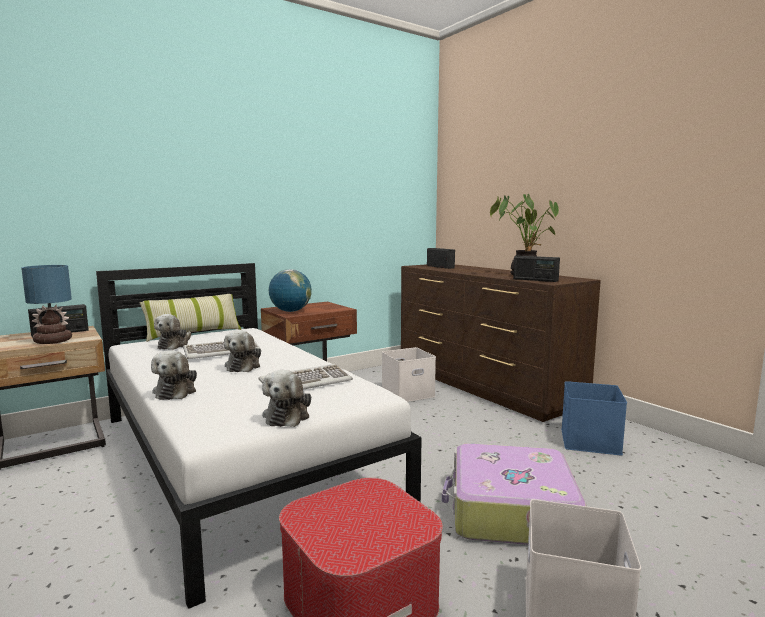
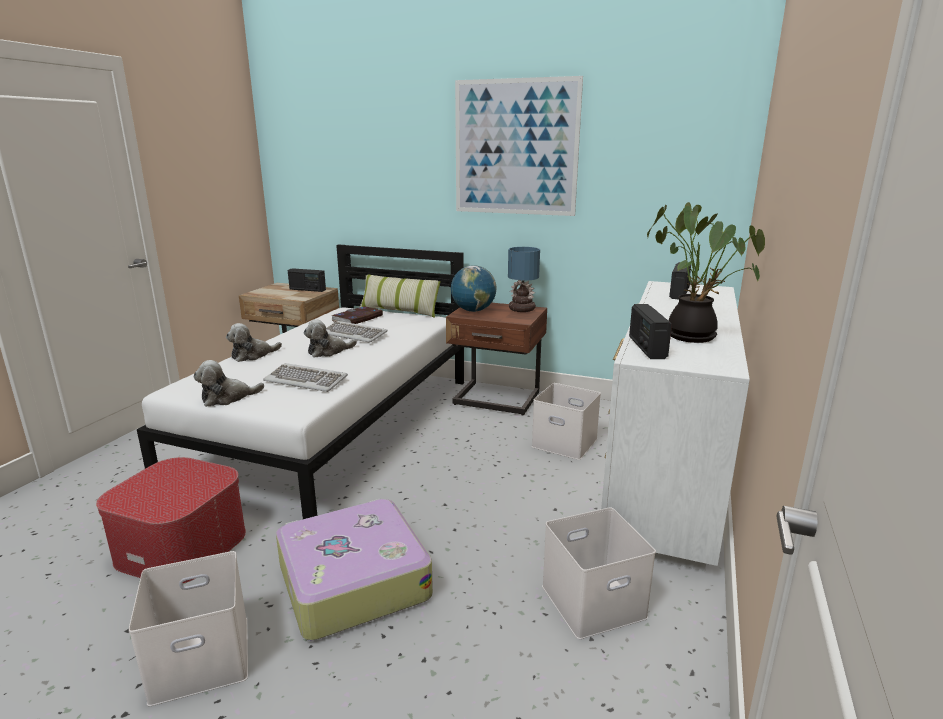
camera: 55 degrees right, 10 degrees up
(54, 340) = (286, 295): table lamp -> table lamp (523, 309)
(174, 345) = (357, 318): plush toy -> book
(290, 169) = (515, 148): none -> picture
(484, 386) = (664, 478): brown dresser -> white dresser
(588, 440) = (593, 600): blue storage box -> white storage box

